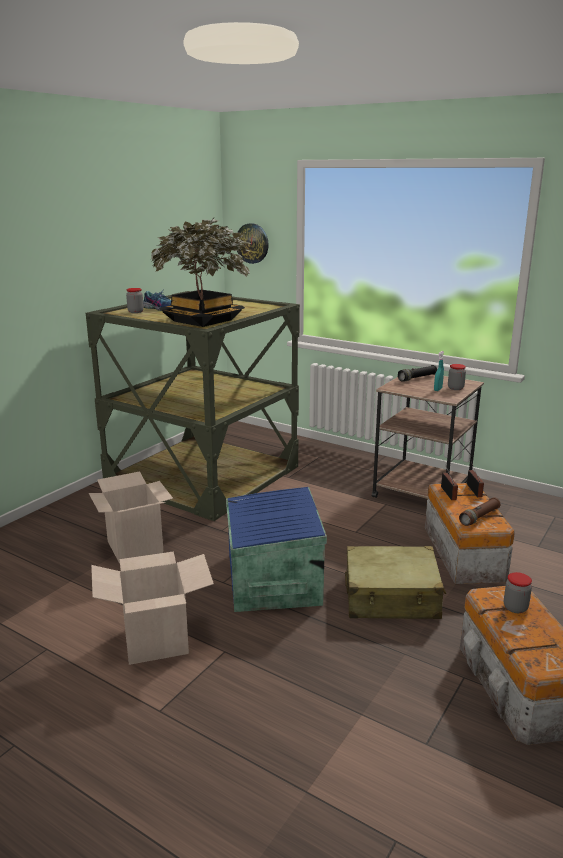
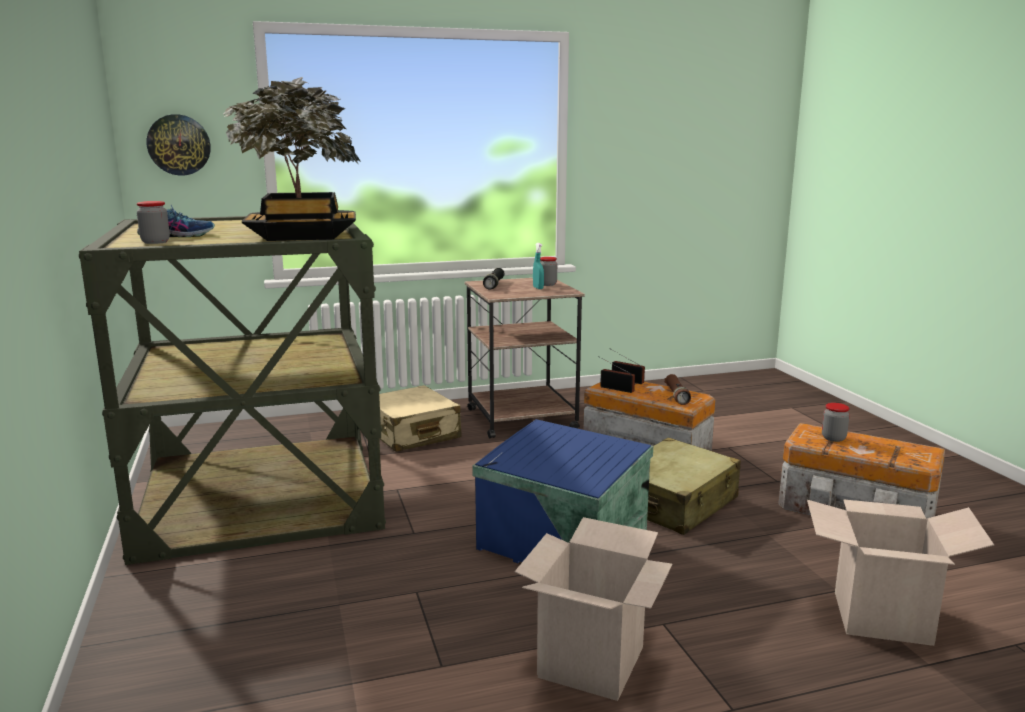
camera: 50 degrees left, 5 degrees down
(135, 547) = (350, 601): cardboard box -> cardboard box (881, 617)
(335, 474) = (411, 434): none -> beige suitcase

